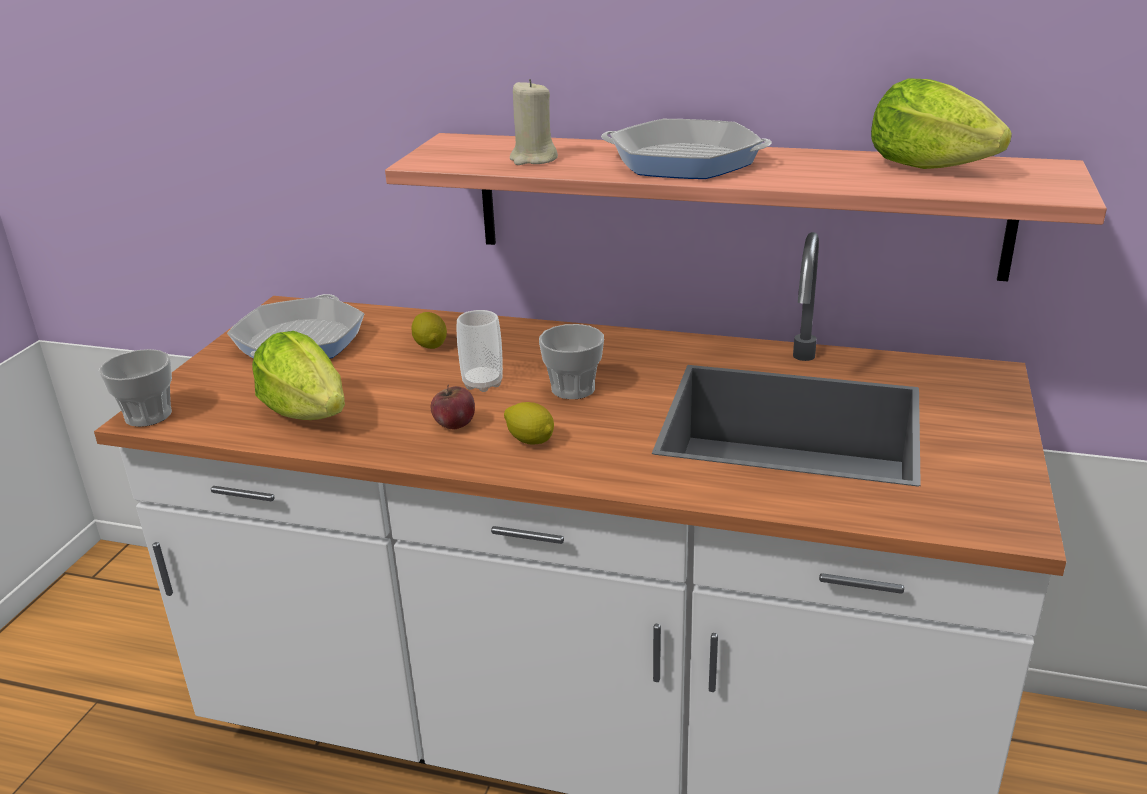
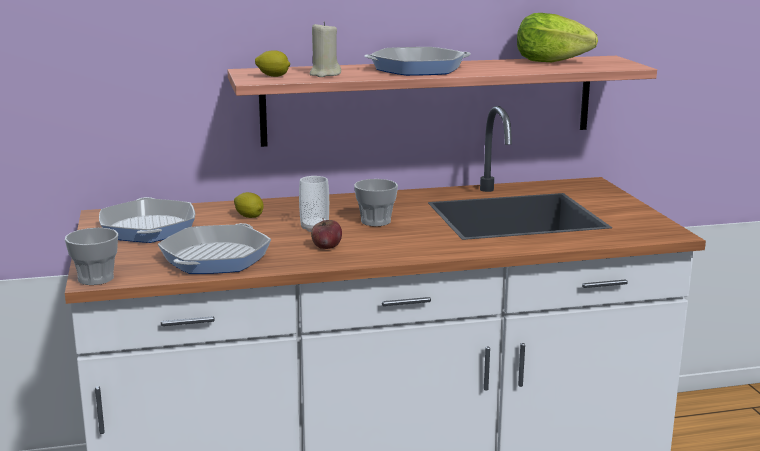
camera: 30 degrees left, 10 degrees down
(307, 412) = (215, 258): lettuce -> frying pan
(530, 440) = (384, 245): lemon -> lemon (273, 76)

